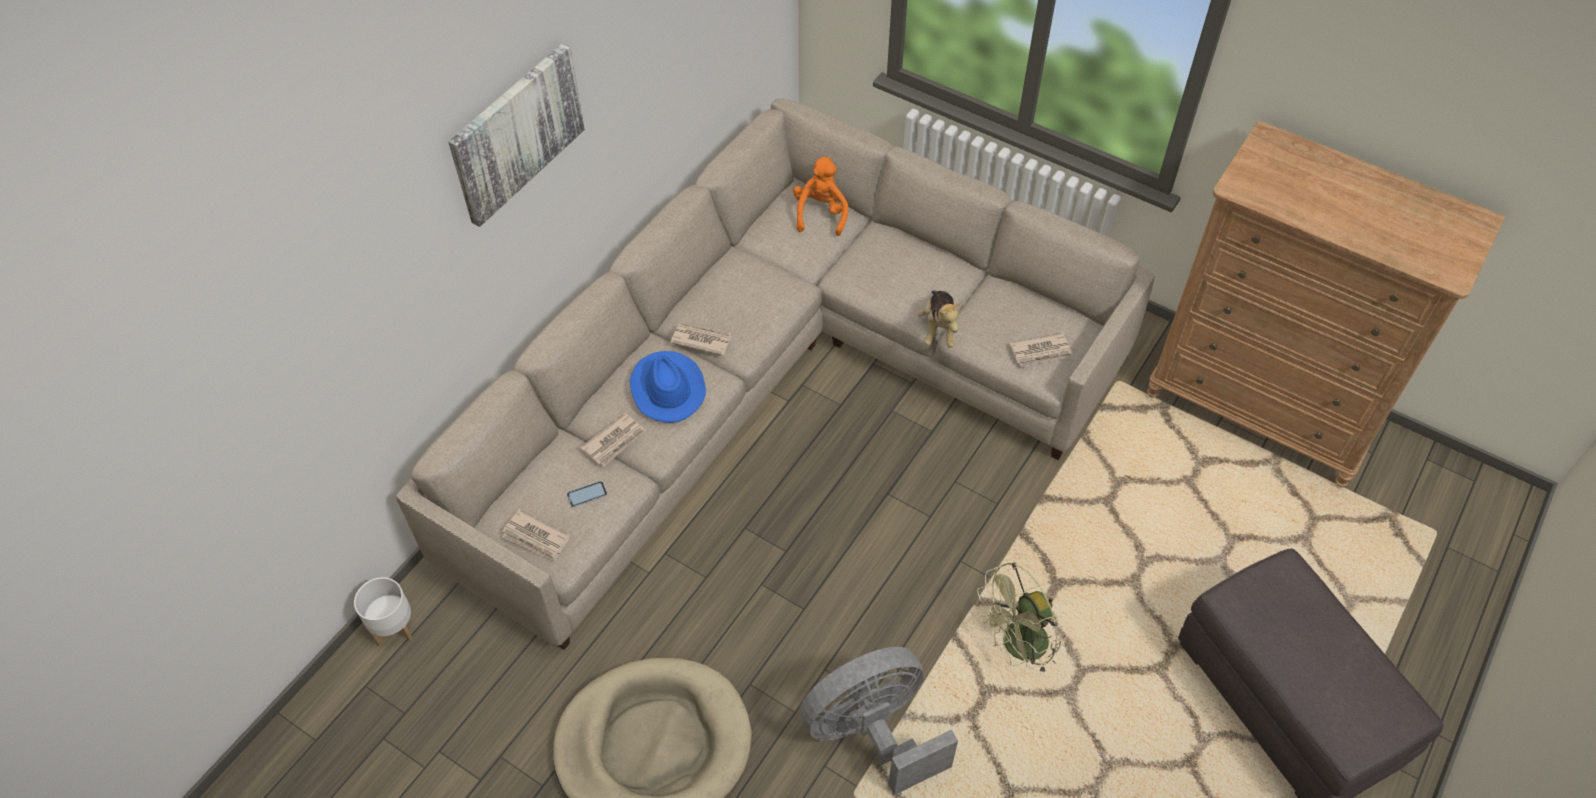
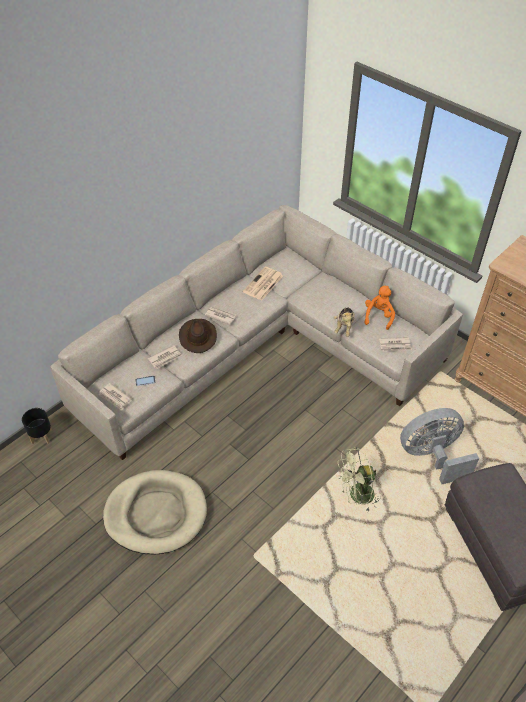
camera: 10 degrees right, 5 degrees down
(394, 627) = (42, 436): white planter -> black planter
(516, 133) = (134, 191): picture -> none
(667, 388) = (197, 336): blue hat -> brown hat
(768, 263) = (263, 284): none -> newspaper
(820, 214) = (295, 264): orange plush toy -> orange plush toy (378, 316)
(872, 733) = (270, 526): grey fan -> grey fan (432, 456)

